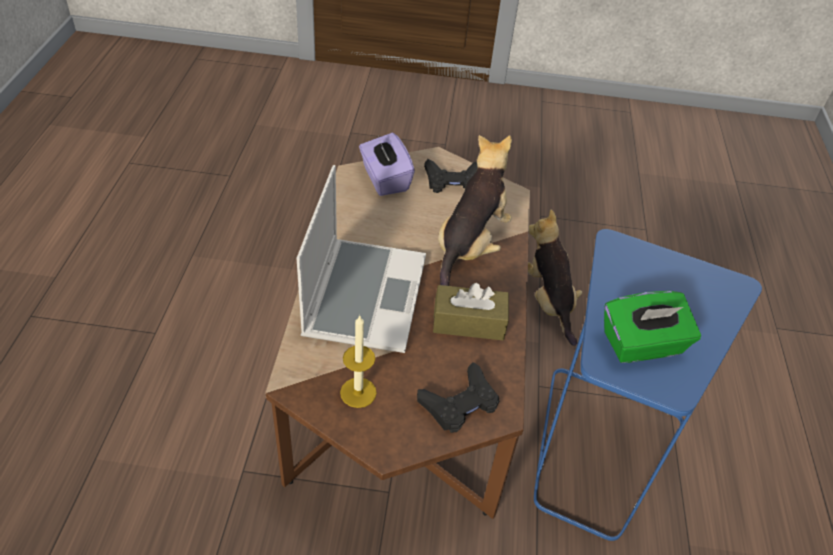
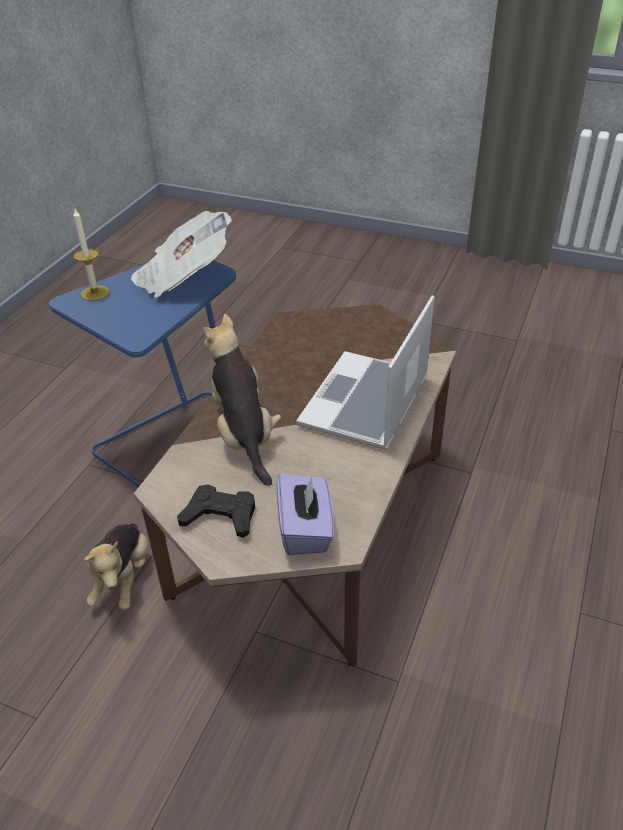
camera: 160 degrees left, 5 degrees down
(358, 392) = (386, 341): candle -> candle (95, 293)
(460, 403) = (314, 328): black game controller -> none
(469, 322) = (281, 373): brown tissue box -> none
(470, 246) = (244, 435): plush toy -> plush toy turned 120 degrees clockwise
(642, 345) = (183, 278): green tissue box -> newspaper

